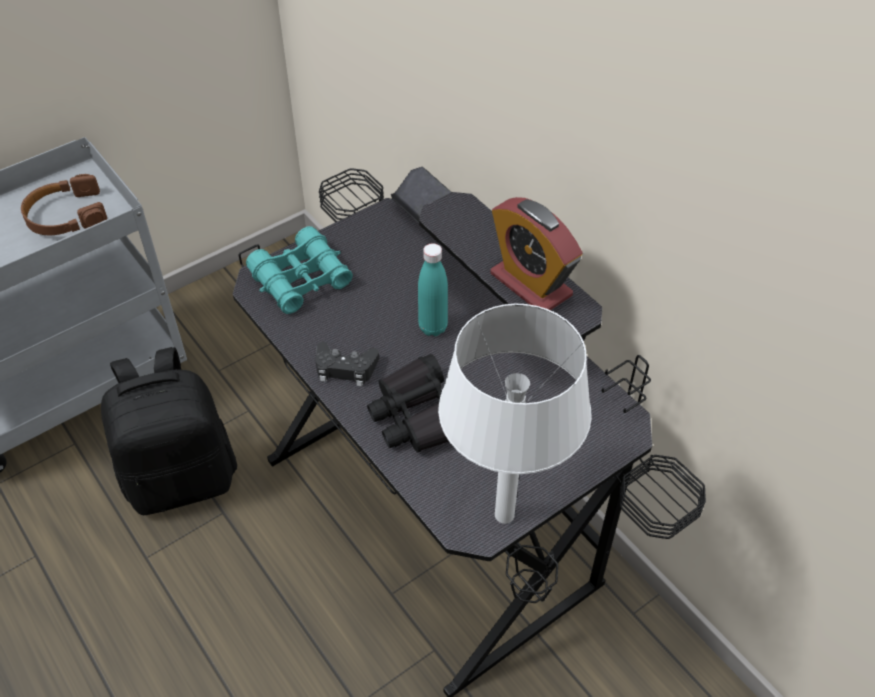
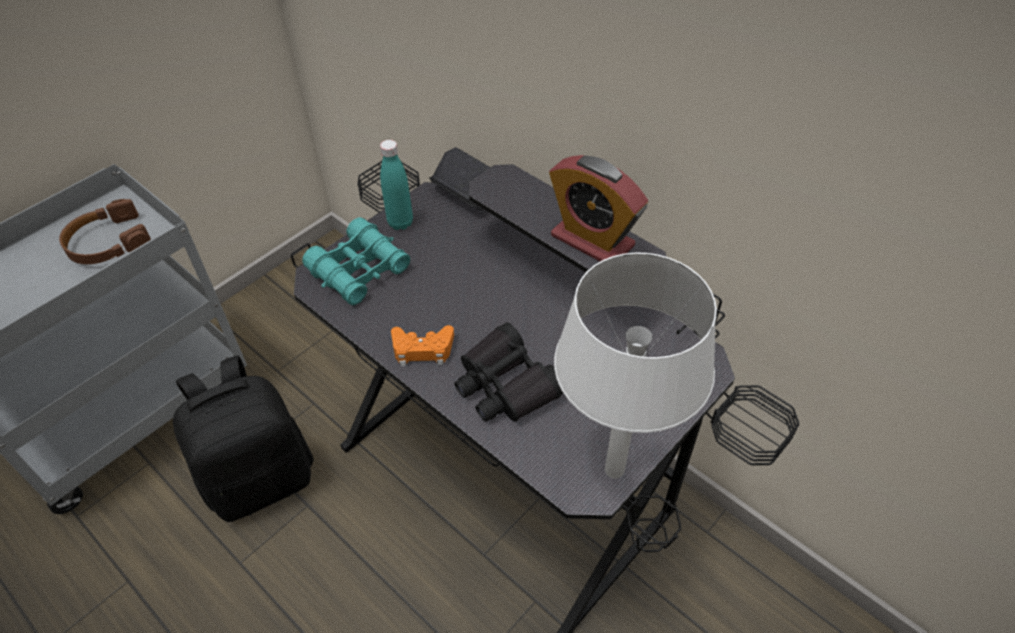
camera: 10 degrees left, 0 degrees up
(345, 368) = (422, 349): black game controller -> orange game controller
(433, 327) = (498, 297): turquoise bottle -> turquoise bottle (400, 223)

